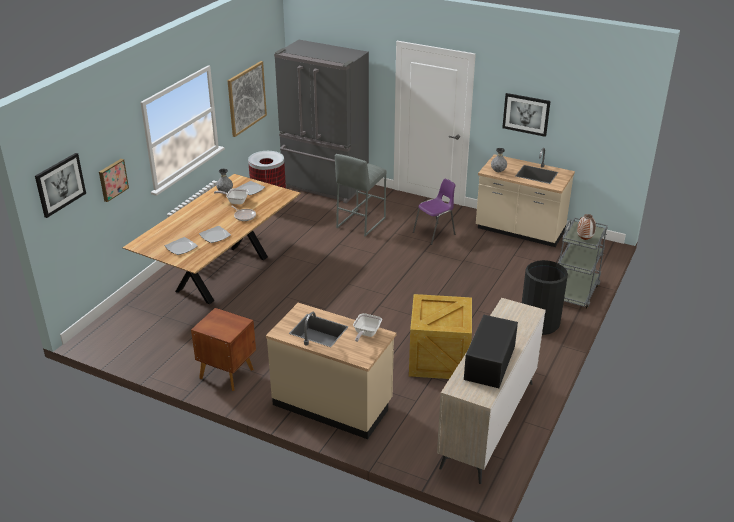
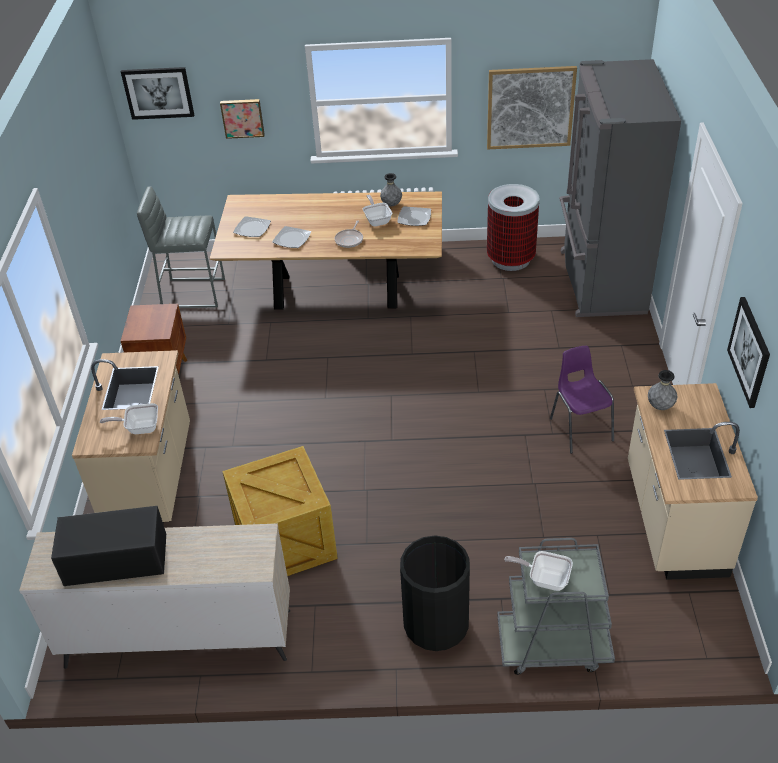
camera: 65 degrees right, 10 degrees up
(360, 223) = (540, 349): grey stool -> grey stool (193, 292)
(435, 233) = (580, 428): purple chair -> purple chair turned 135 degrees counterclockwise
(584, 239) = (544, 578): vase -> frying pan

